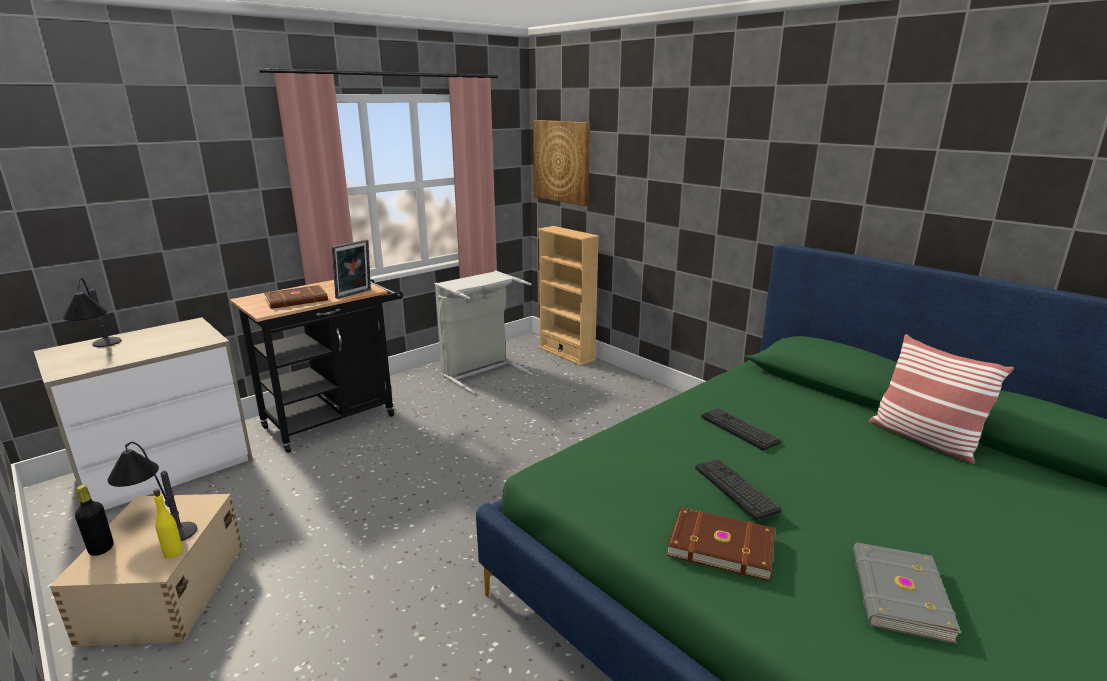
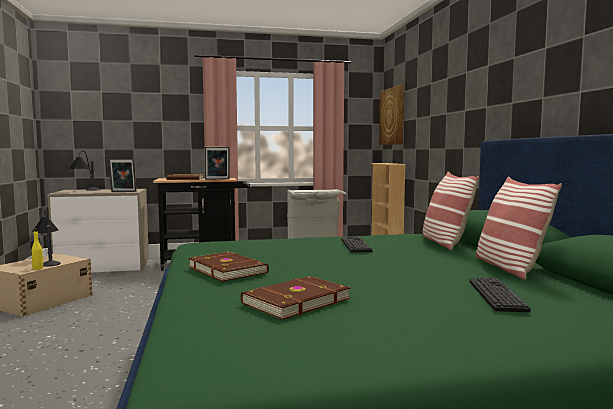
camera: 30 degrees right, 15 degrees down
(101, 549) = (17, 263): black bottle -> none
(190, 342) = (123, 191): none -> picture frame
(735, 488) = (287, 256): keyboard -> keyboard (496, 295)
(795, 393) = (444, 243): none -> pillow
(897, 594) = (294, 301): grey book -> brown book

